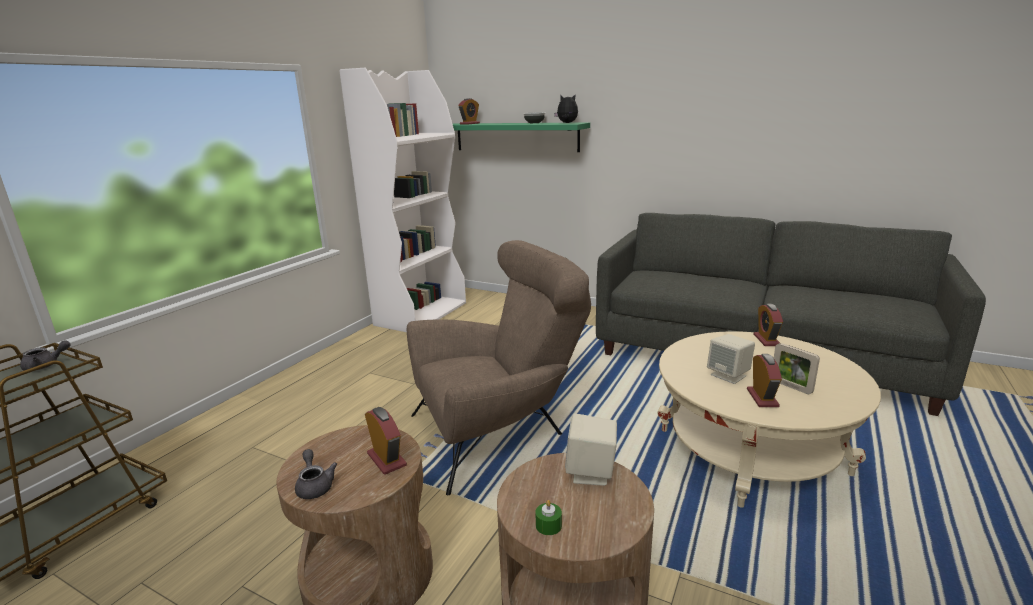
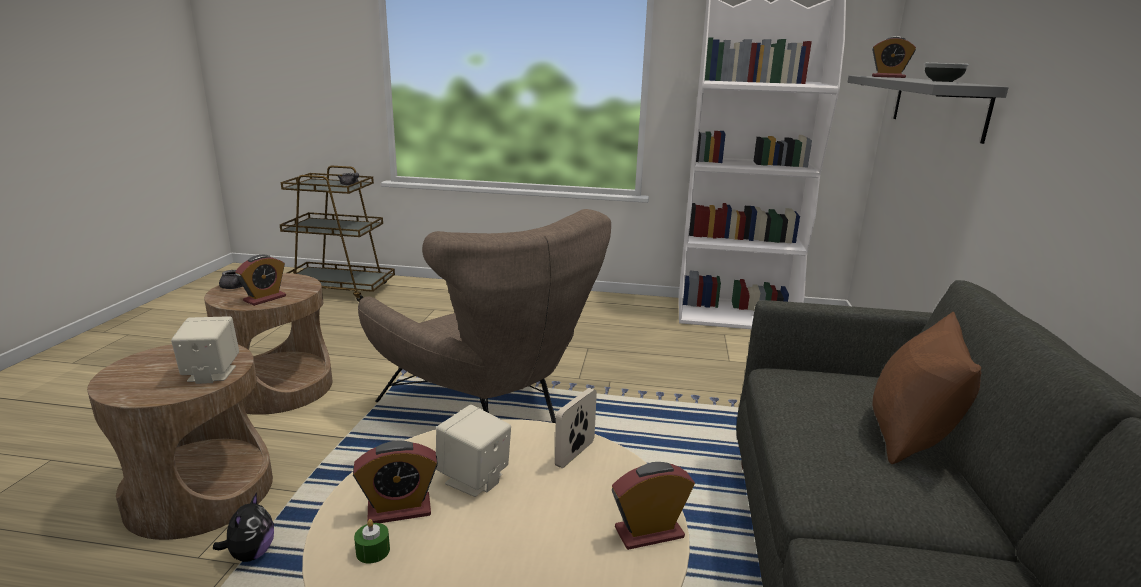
camera: 70 degrees right, 0 degrees up
(515, 137) = (937, 105): green shelf -> grey shelf
(548, 525) = (143, 362): green candle -> green candle (373, 551)
(567, 123) = (958, 83): plush toy -> plush toy (251, 554)
(697, 276) = (910, 435): none -> brown pillow
(791, 386) = (443, 547): picture frame -> picture frame (575, 454)

